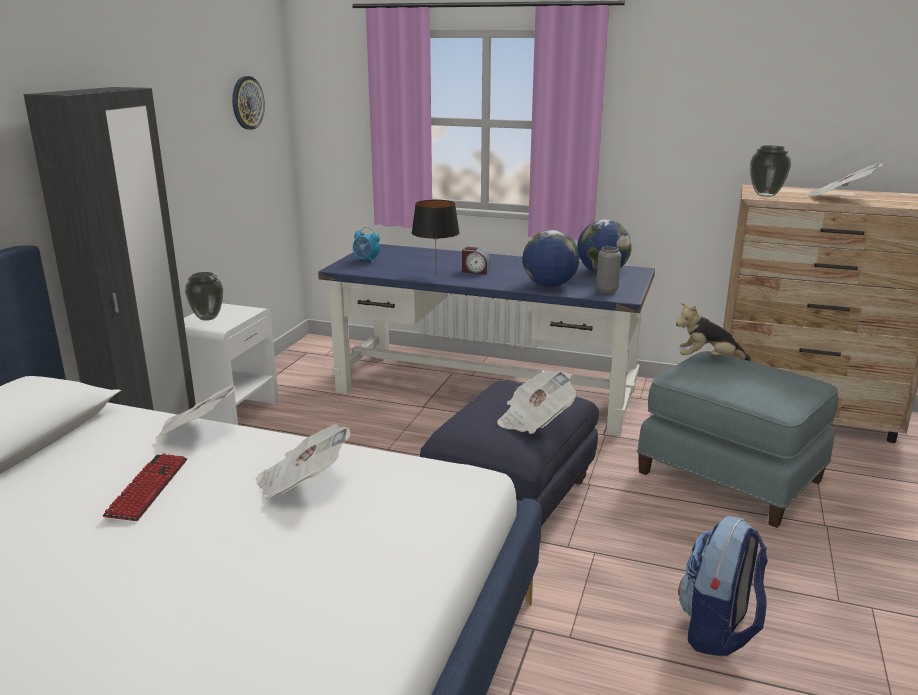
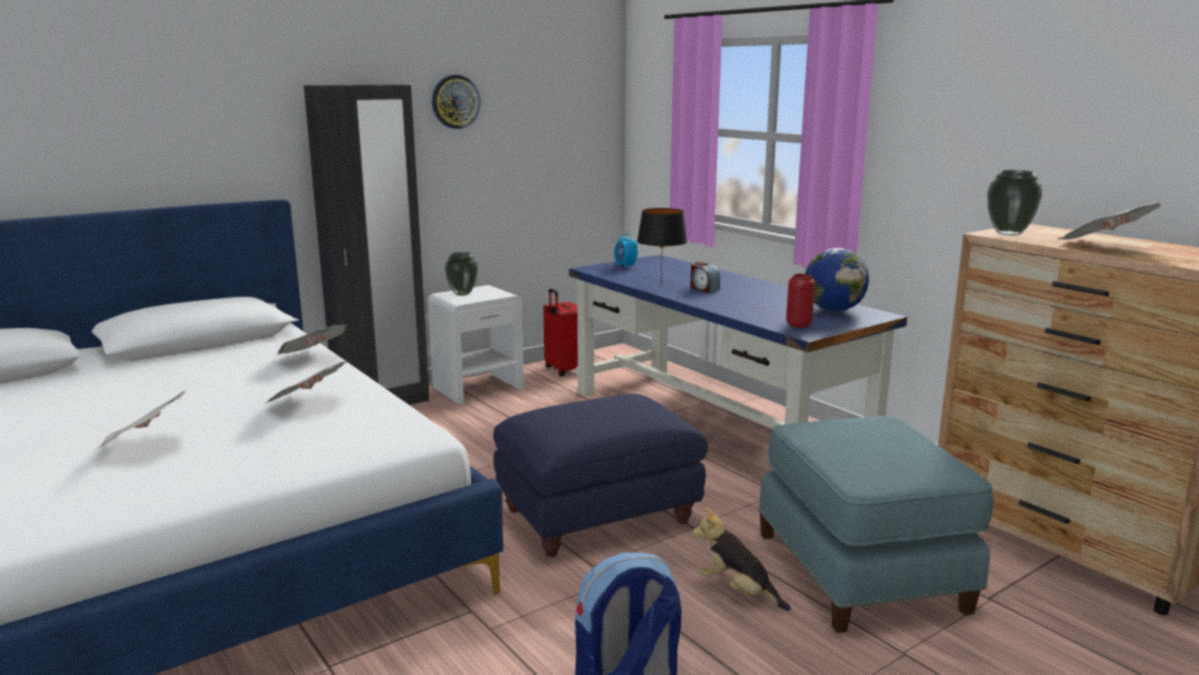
camera: 35 degrees right, 5 degrees down
(148, 488) = (225, 380): keyboard -> none
(247, 103) = (561, 108): wall clock -> wall clock (455, 102)
(292, 374) = (563, 370): none -> red suitcase
(534, 420) = (596, 426): newspaper -> newspaper (143, 443)
(549, 285) = (748, 311): globe -> none
(607, 291) = (798, 325): grey vase -> red vase
(708, 360) = (868, 422): plush toy -> plush toy (738, 591)

